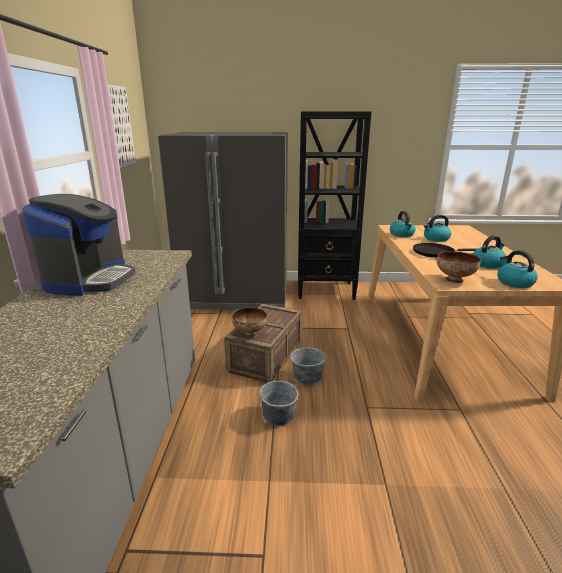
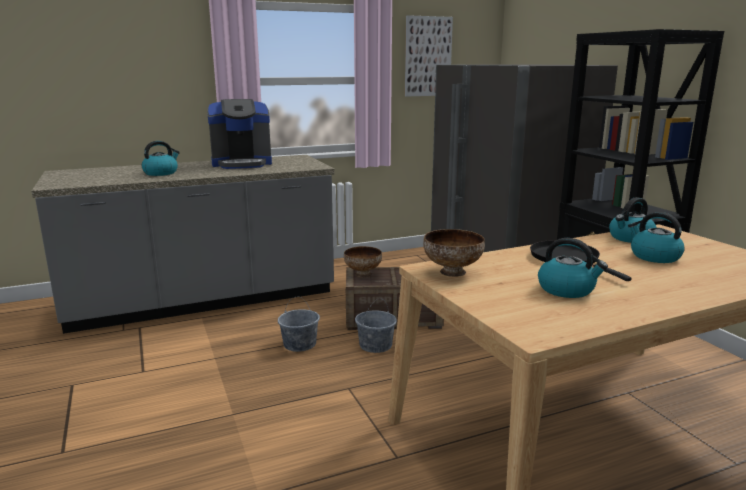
camera: 65 degrees right, 5 degrees down
(514, 282) = (495, 305): kettle -> kettle (161, 173)

